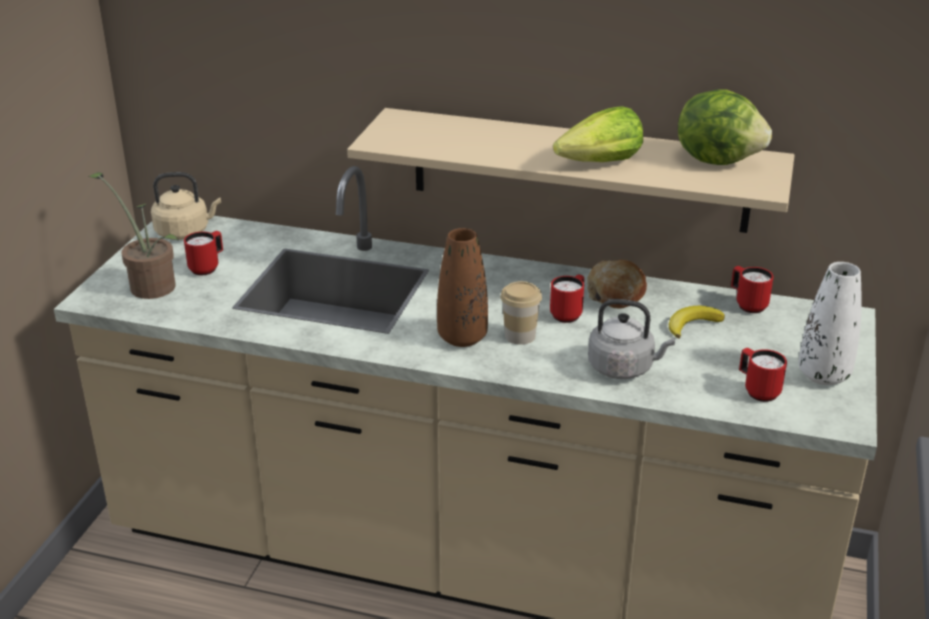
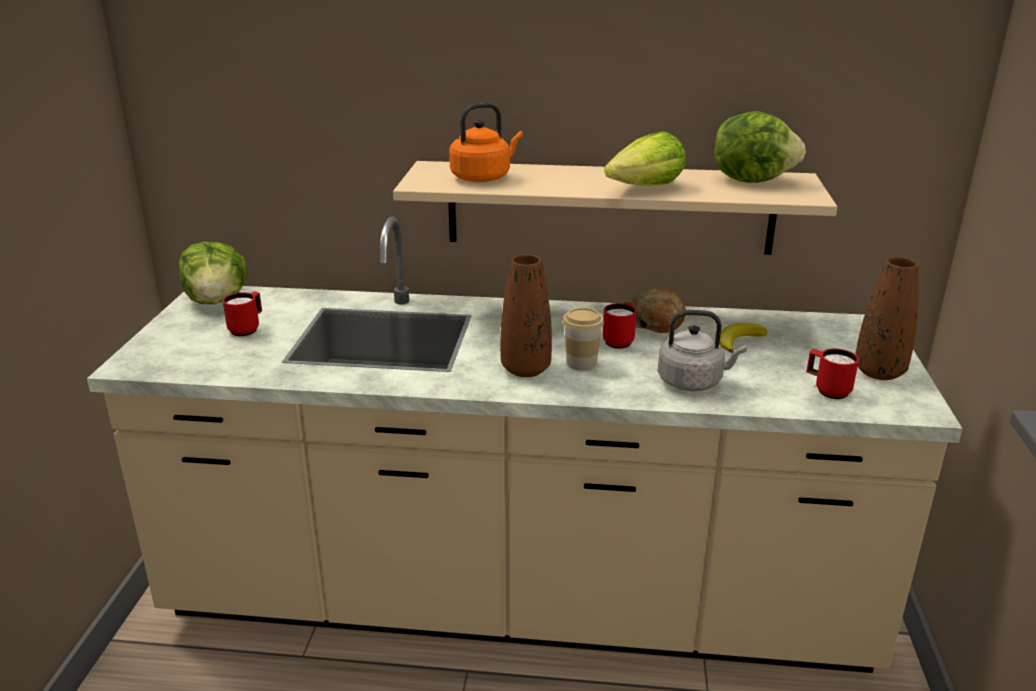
camera: 10 degrees left, 5 degrees down
(149, 284) = (189, 348): potted plant -> none
(185, 232) = (217, 301): beige kettle -> lettuce
(442, 137) = (483, 177): none -> orange kettle
(747, 304) = (779, 321): red mug -> none
(823, 375) = (879, 372): white vase -> brown vase

